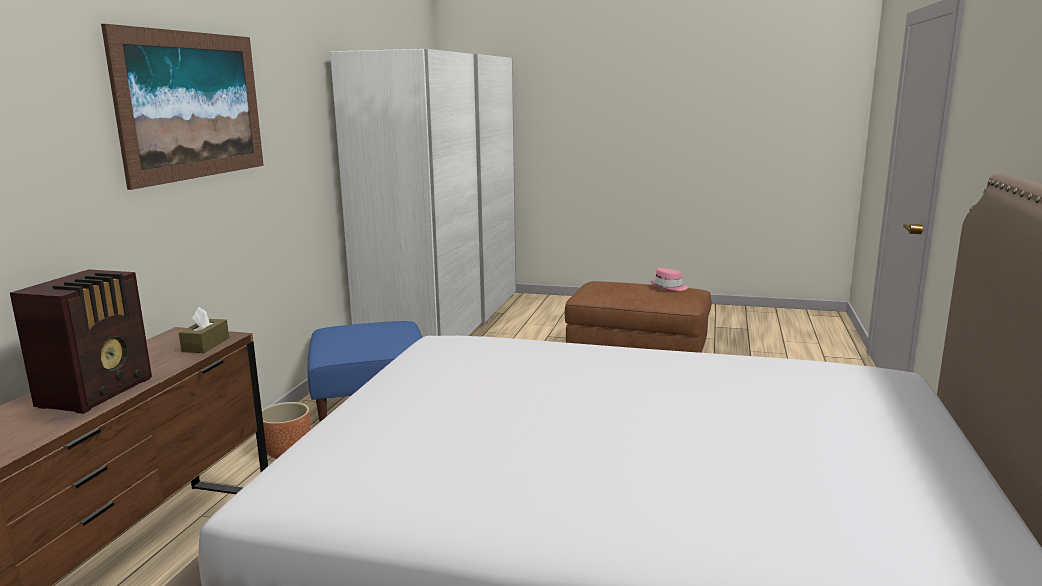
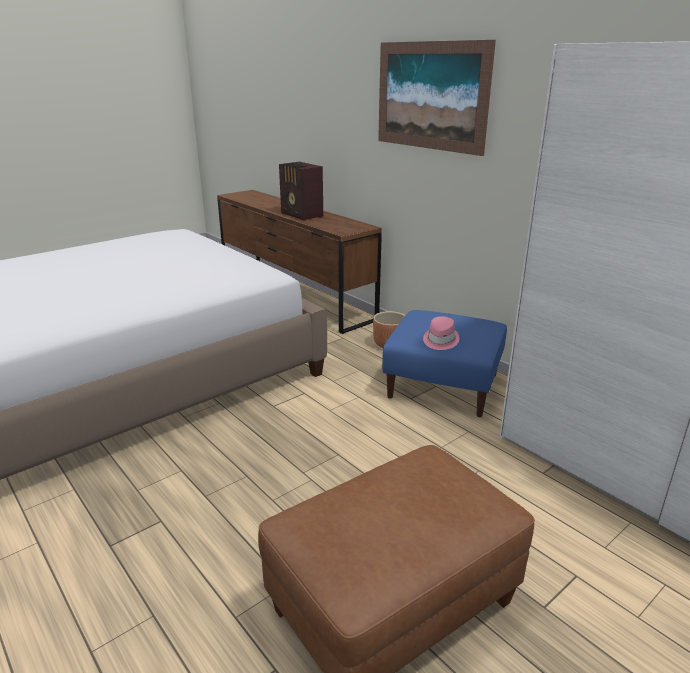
camera: 125 degrees right, 10 degrees up
(205, 344) = (336, 229): brown tissue box -> none
(669, 287) = (380, 553): pink hat -> pink hat (440, 340)

